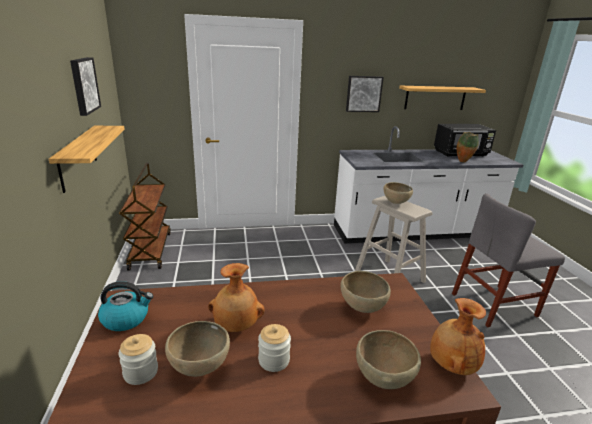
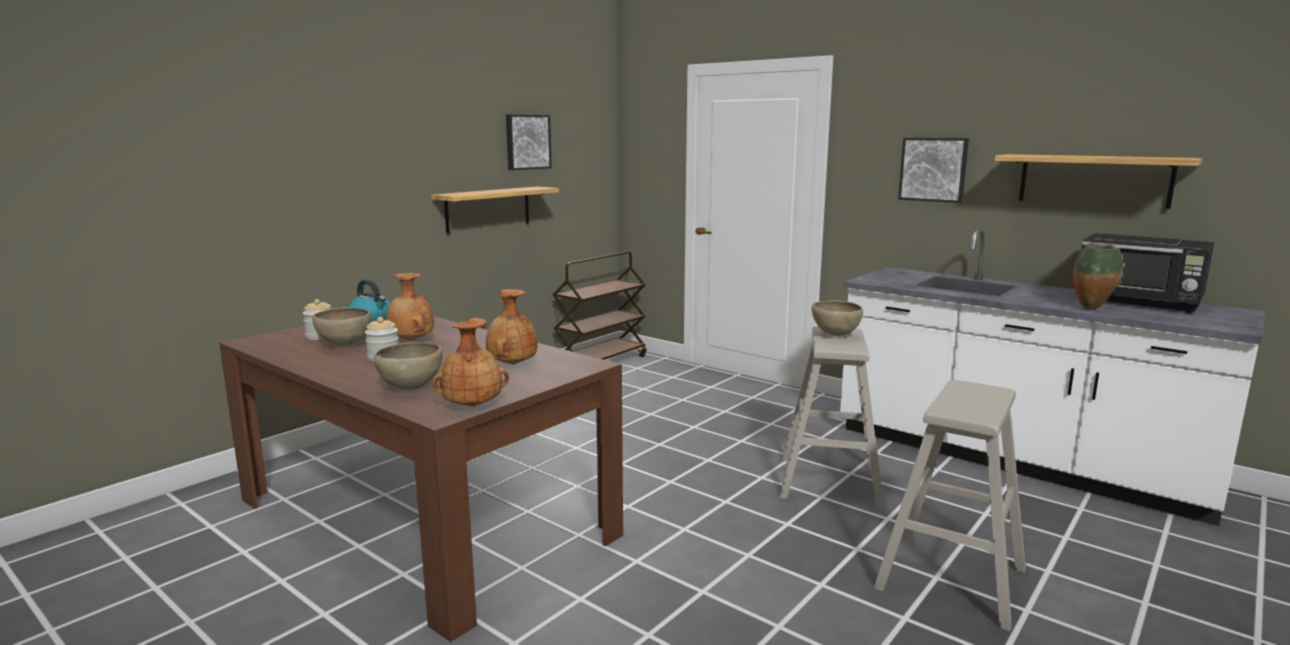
camera: 50 degrees right, 10 degrees down
(362, 308) = (511, 364): brown bowl -> brown vase
(494, 305) = (951, 578): grey chair -> beige stool

